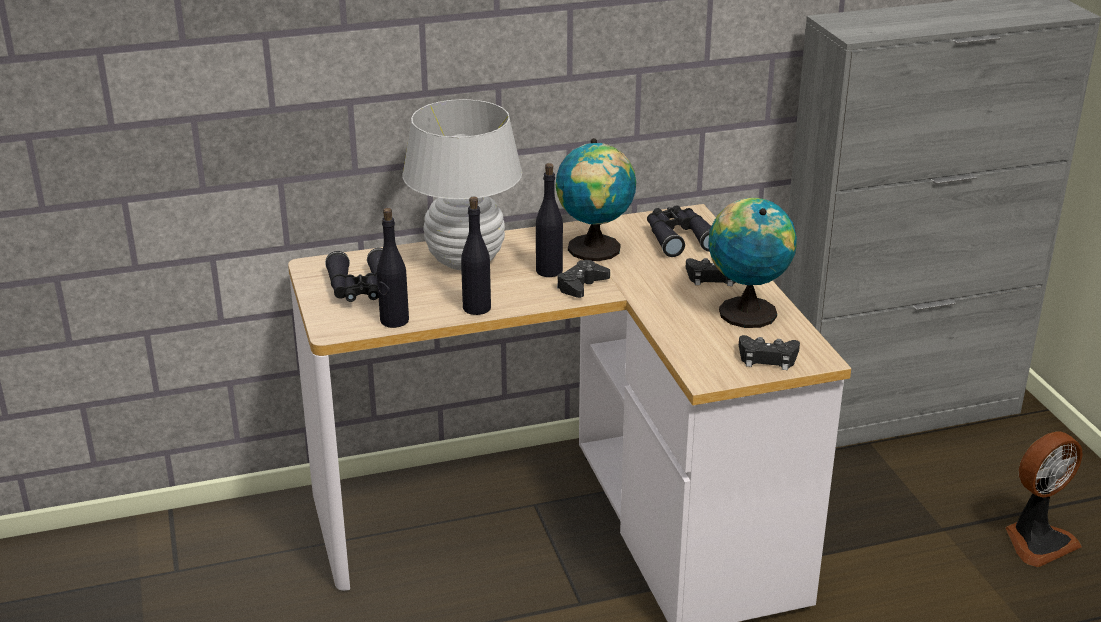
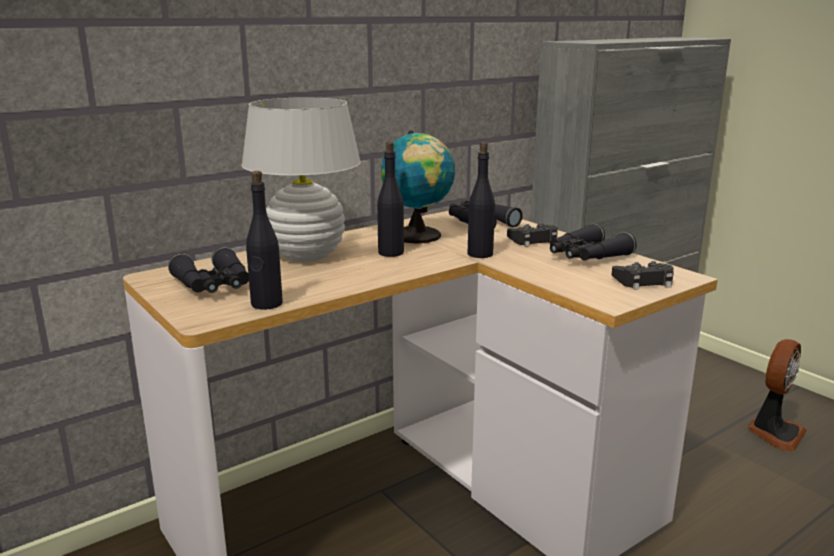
camera: 20 degrees left, 10 degrees down
(476, 308) = (345, 284): black bottle -> black bottle (480, 254)
(581, 285) = (429, 258): black game controller -> none
(745, 311) = (586, 256): globe -> black binoculars

